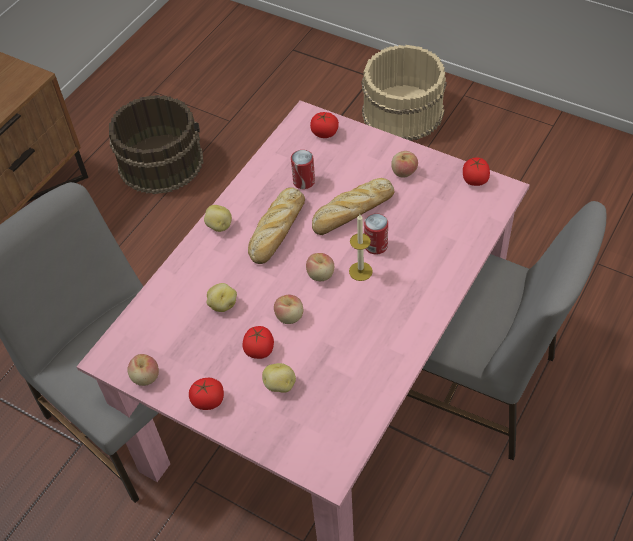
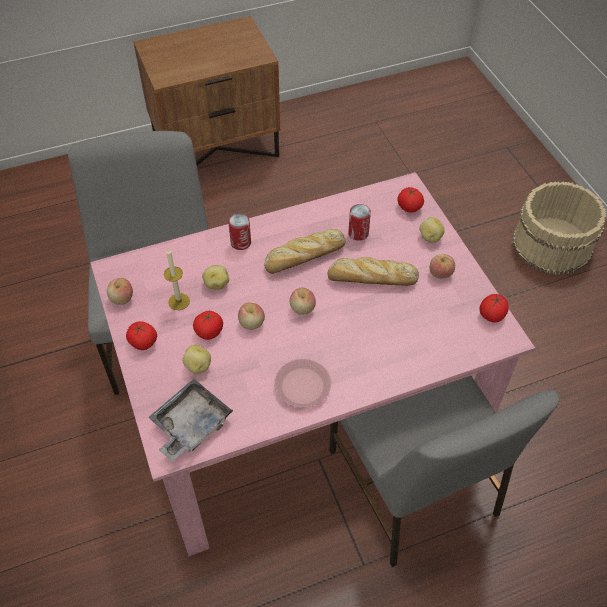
camera: 35 degrees right, 0 degrees up
(161, 162) = (336, 175): brown bucket -> none
(219, 226) = (268, 228): potato -> potato (430, 237)
(325, 437) = (190, 425): none -> grey tray
(360, 271) = (333, 325): candle -> candle (179, 301)
(376, 245) = (363, 314): can -> can (241, 243)
(386, 337) = (303, 386): none -> pink plate

